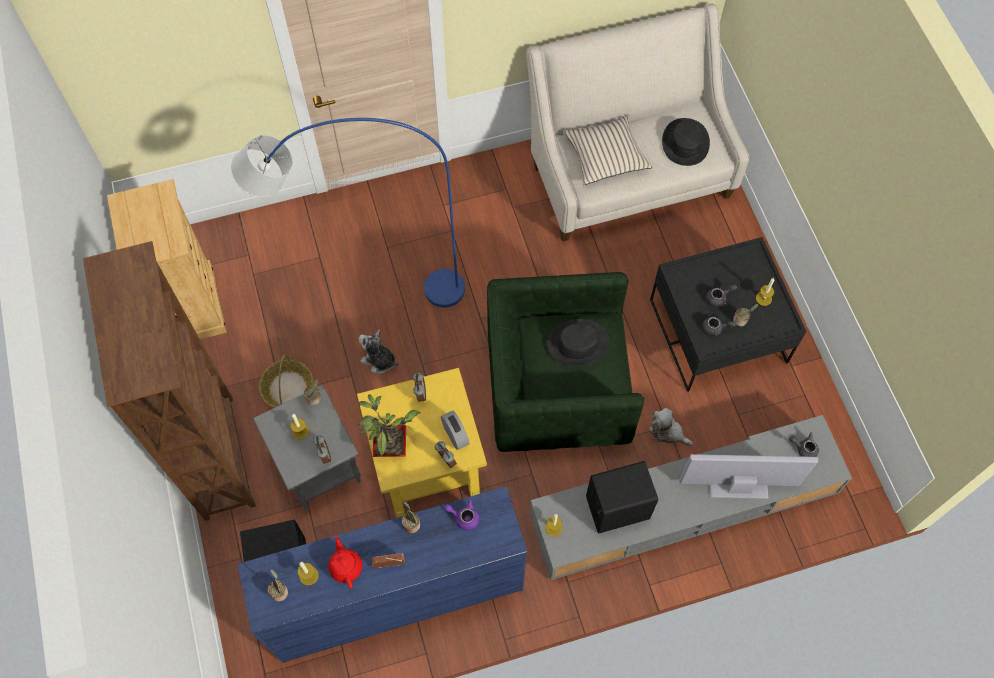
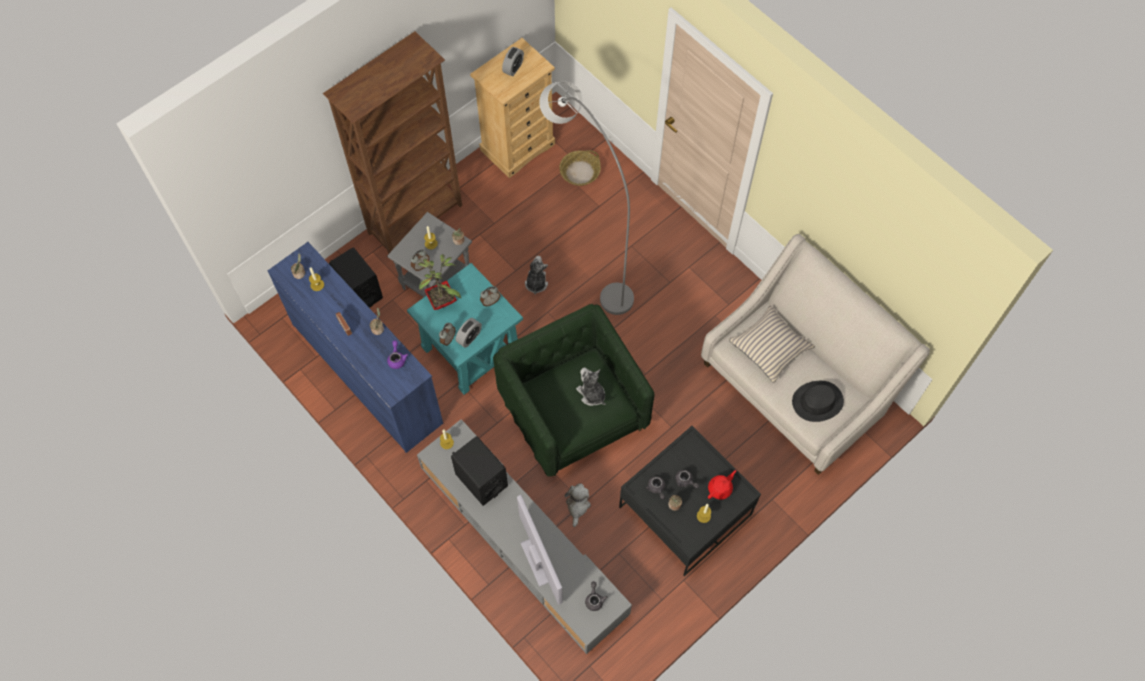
camera: 65 degrees right, 0 degrees up
(145, 221) = (513, 68): none -> alarm clock
(288, 388) = (486, 235): basket -> basket (580, 172)
(346, 566) = (332, 303): red teapot -> red teapot (720, 488)
(367, 293) = (586, 250): blue floor lamp -> grey floor lamp
(426, 464) = (471, 349): yellow side table -> turquoise side table
(578, 343) = (591, 394): black hat -> plush toy

